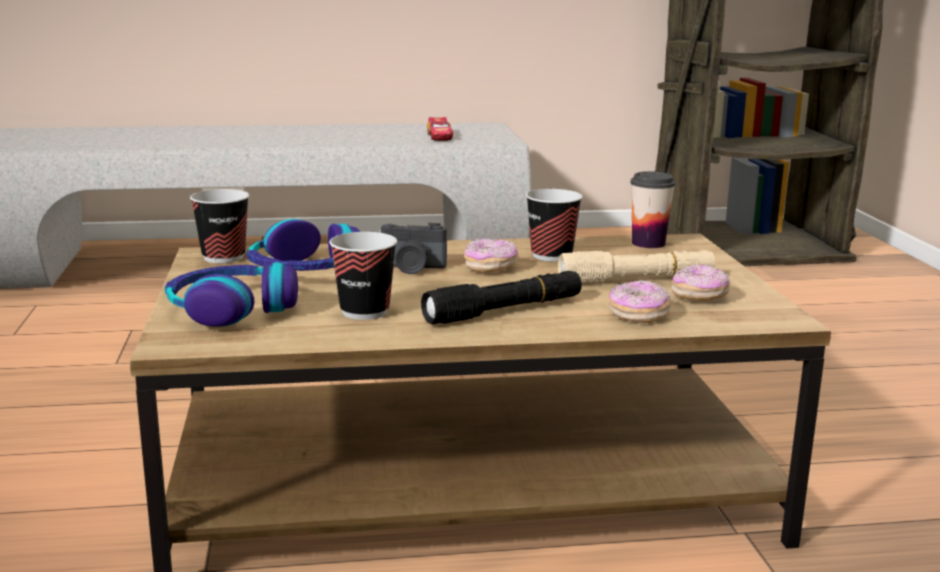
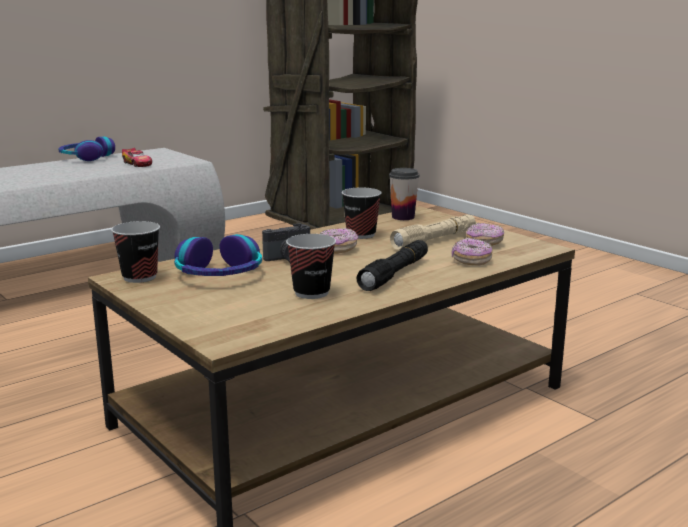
camera: 30 degrees left, 0 degrees up
(232, 309) = (218, 311): headphones -> headphones (86, 157)

